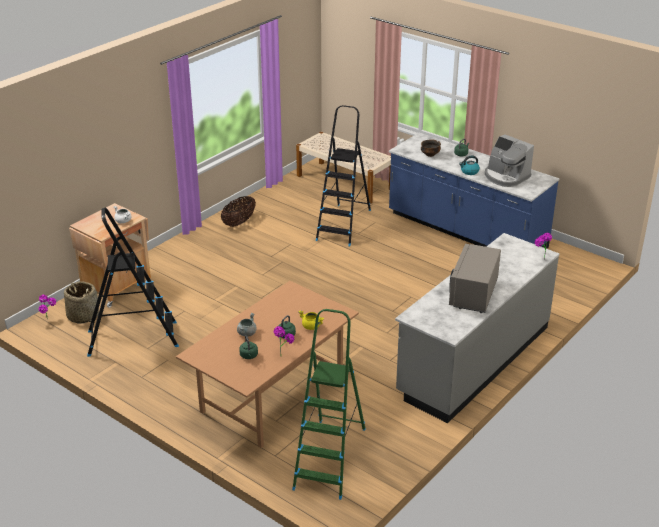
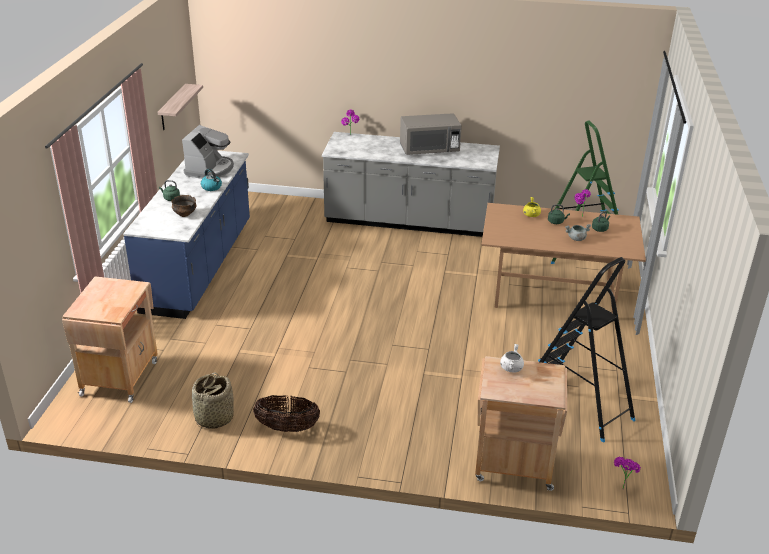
camera: 120 degrees left, 0 degrees up
(83, 315) = (586, 462): basket -> basket (214, 418)
(344, 225) = (237, 344): black step ladder -> none
(345, 182) = (120, 377): beige bench -> brown cart
(574, 137) = (173, 107): none -> shelf

